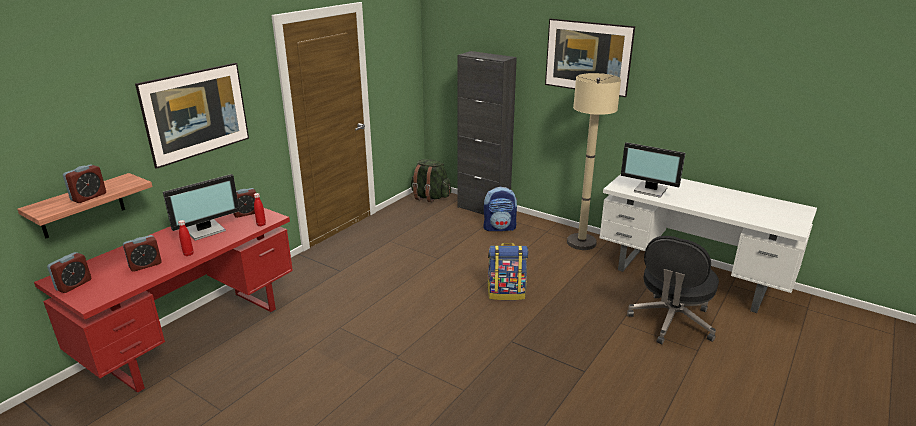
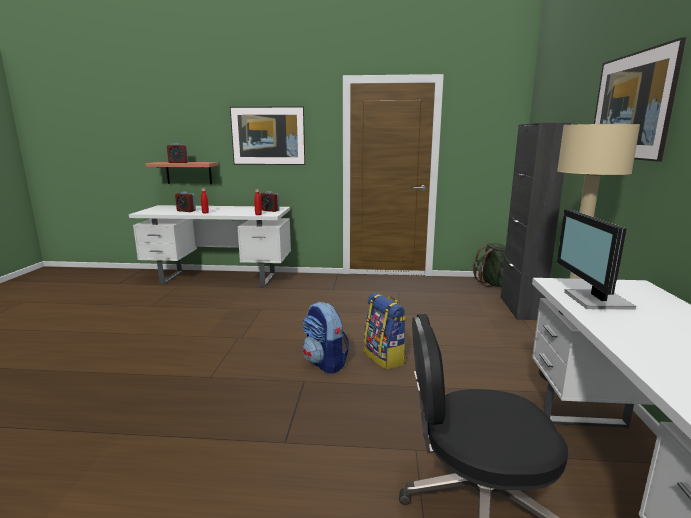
camera: 60 degrees right, 10 degrees down
(74, 285) = (157, 208): alarm clock -> none
(195, 336) = (219, 279): red desk -> white desk
(206, 230) = (238, 210): monitor -> none
(499, 228) = (501, 324): backpack -> backpack (325, 363)

